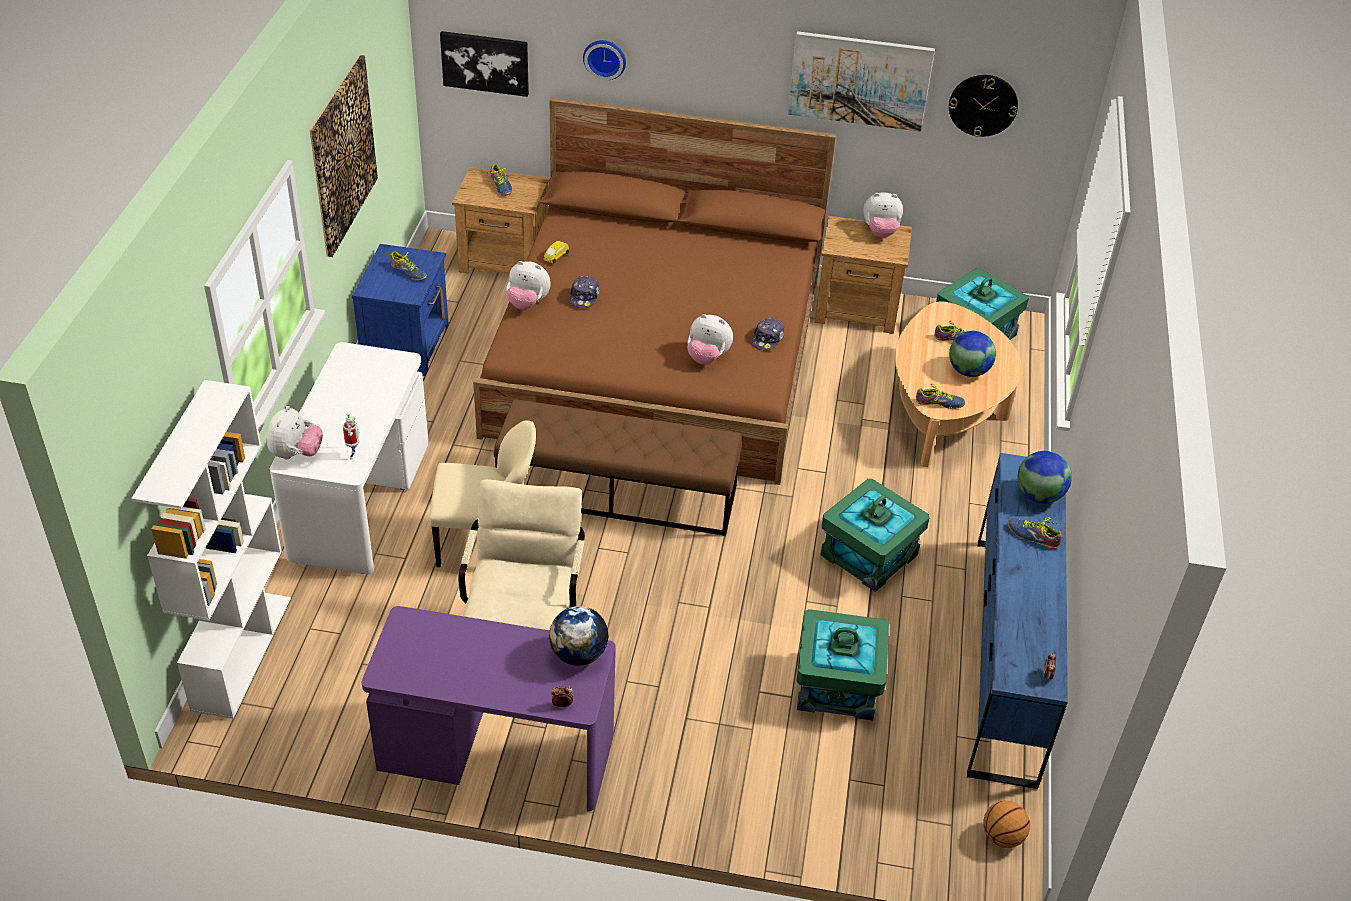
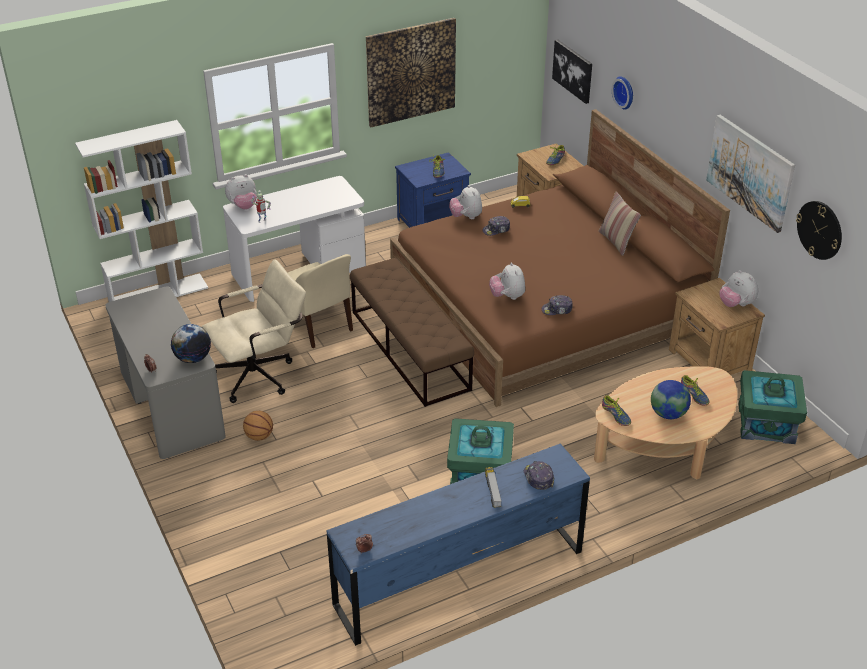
camera: 55 degrees right, 5 degrees down
(495, 753) = (170, 406): purple desk -> grey desk
(698, 237) = (616, 242): none -> pillow
(837, 684) = (352, 511): green storage box -> none
(1002, 837) = (297, 645): basketball -> basketball (259, 436)
(1033, 536) = (492, 491): shoe -> toy truck
(1039, 495) = (538, 478): globe -> cap

